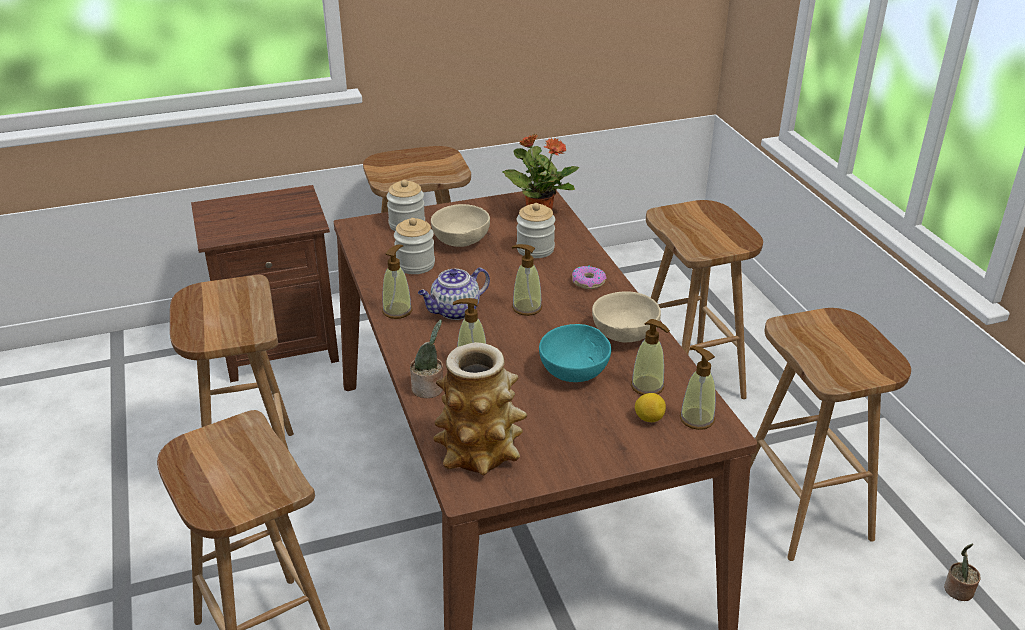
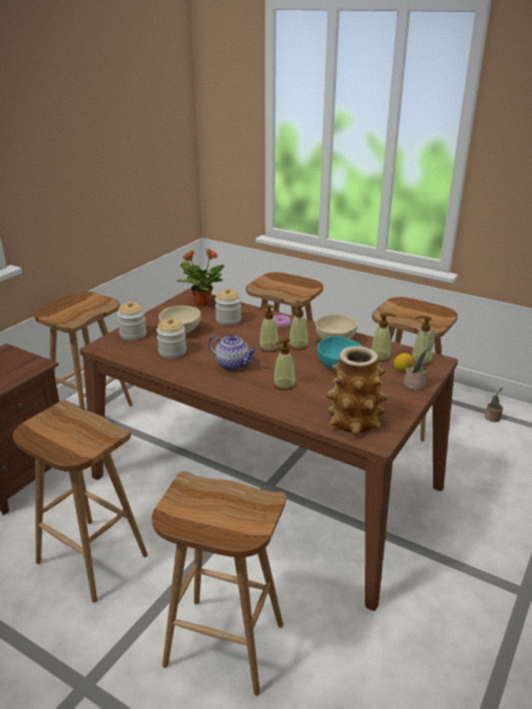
camera: 40 degrees left, 5 degrees down
(397, 310) = (200, 378): soap dispenser -> soap dispenser (298, 345)
(429, 389) = (281, 406): potted plant -> potted plant (416, 384)
(454, 311) = (233, 365): teapot -> teapot turned 75 degrees counterclockwise

